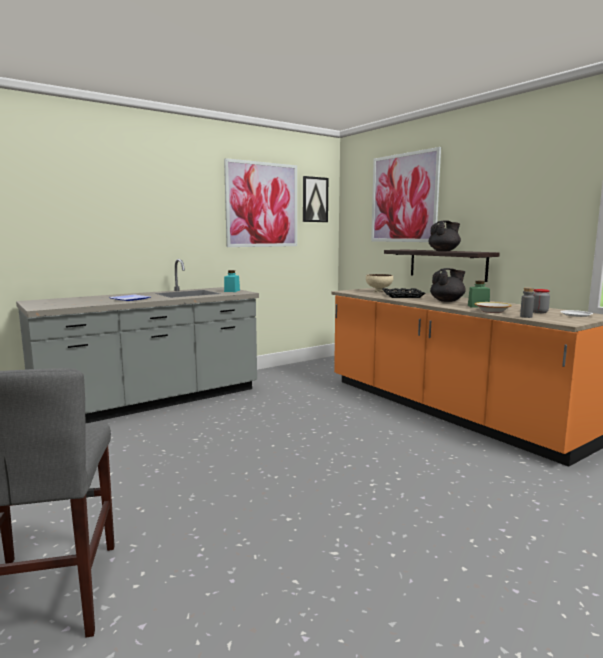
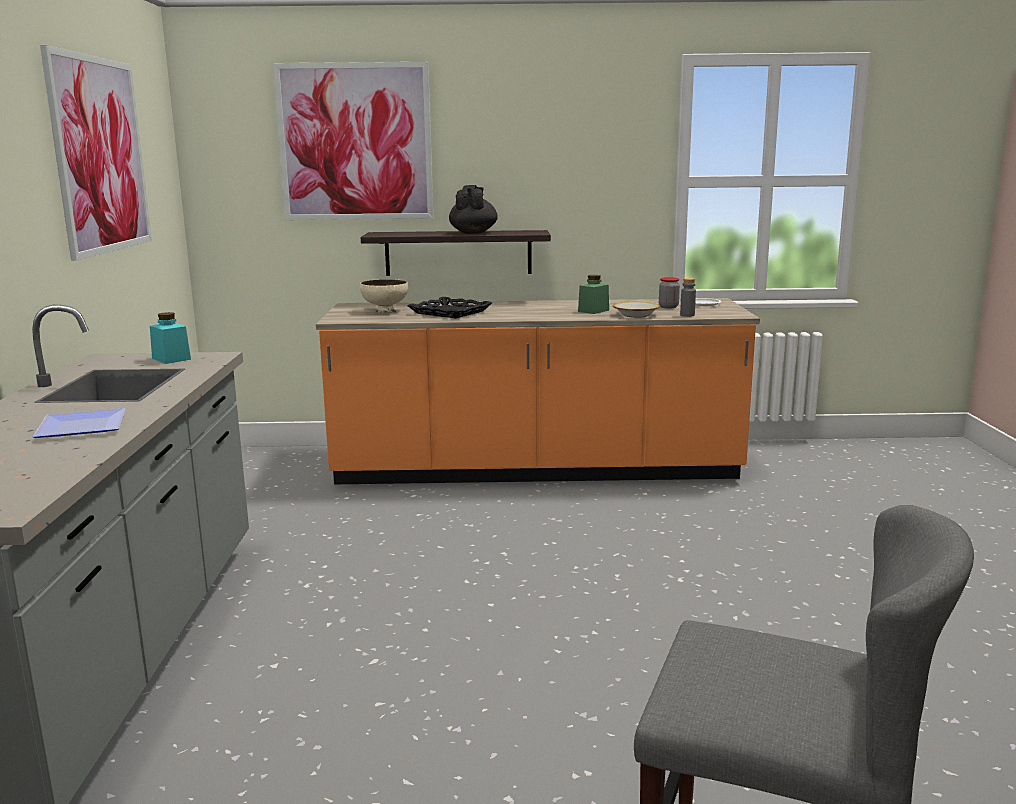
camera: 55 degrees left, 5 degrees up
(314, 199) = (154, 138): picture -> none
(447, 301) = (533, 310): black teapot -> none

